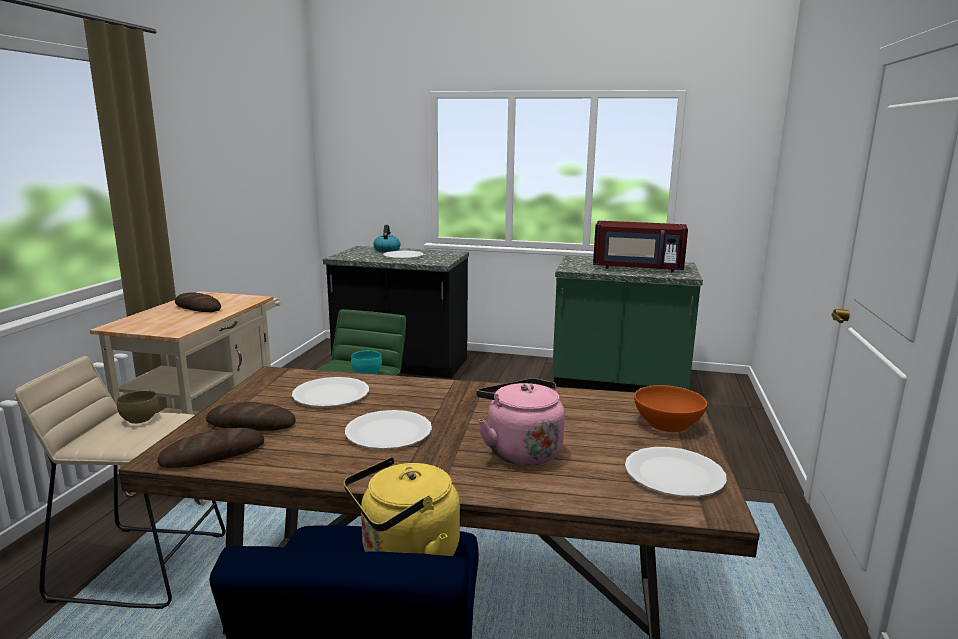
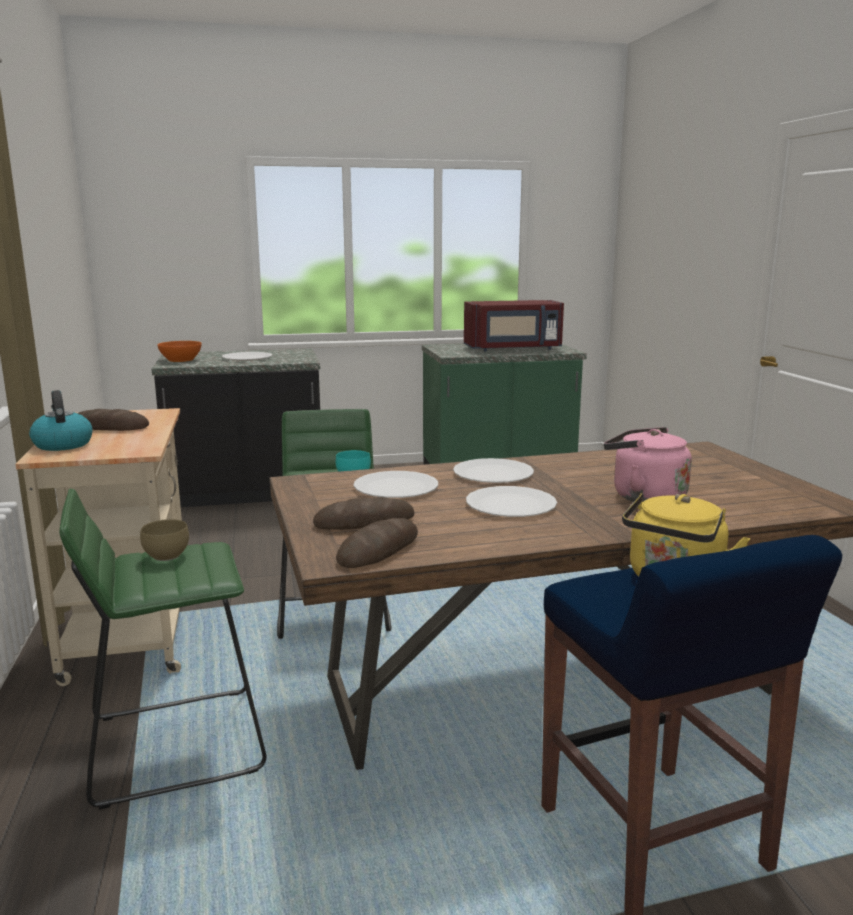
camera: 25 degrees left, 0 degrees up
(141, 565) = (175, 743): beige stool -> green stool
(387, 250) = (213, 354): kettle -> kettle (62, 444)
(667, 423) = (717, 461): orange bowl -> orange bowl (180, 360)
(674, 474) = (777, 491): white plate -> white plate (493, 473)

